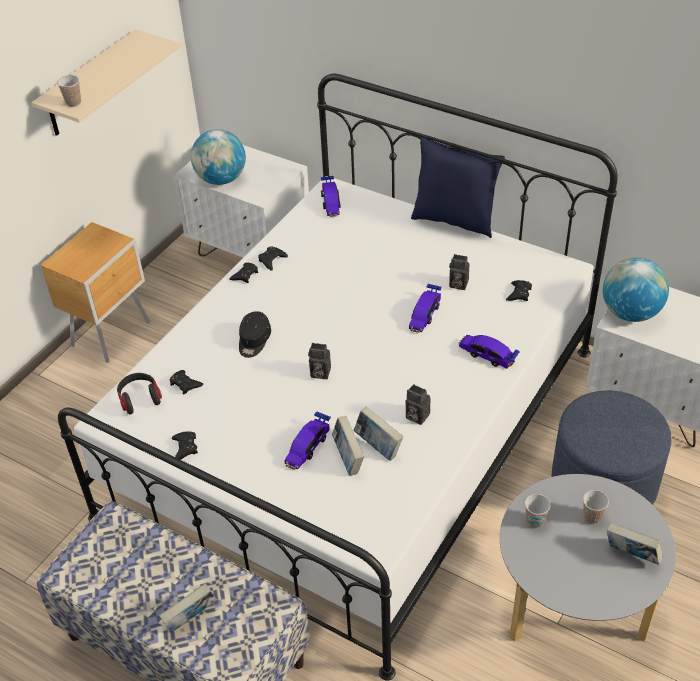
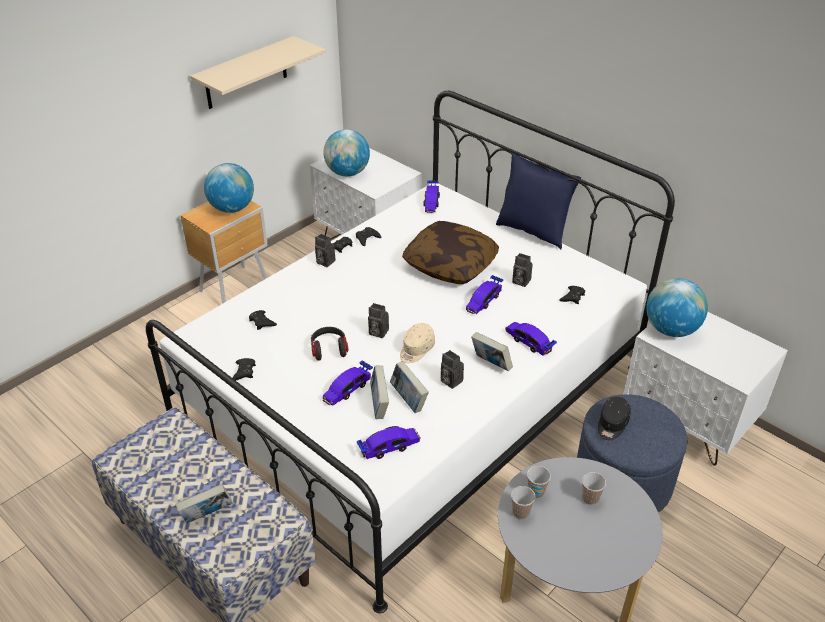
camera: 10 degrees right, 5 degrees down
(73, 103) = (222, 80): cup -> cup (520, 512)
(100, 247) = (232, 208): none -> globe
(139, 398) = (220, 327): headphones -> headphones (329, 349)
(232, 297) = (324, 262): none -> camera
(254, 341) = (330, 298): black cap -> black cap (612, 424)
(368, 386) = (416, 350): none -> beige cap
(374, 505) = (389, 447): none -> toy car
(375, 277) = (450, 265): none -> pillow
(631, 556) = (617, 539): book -> book (490, 364)

